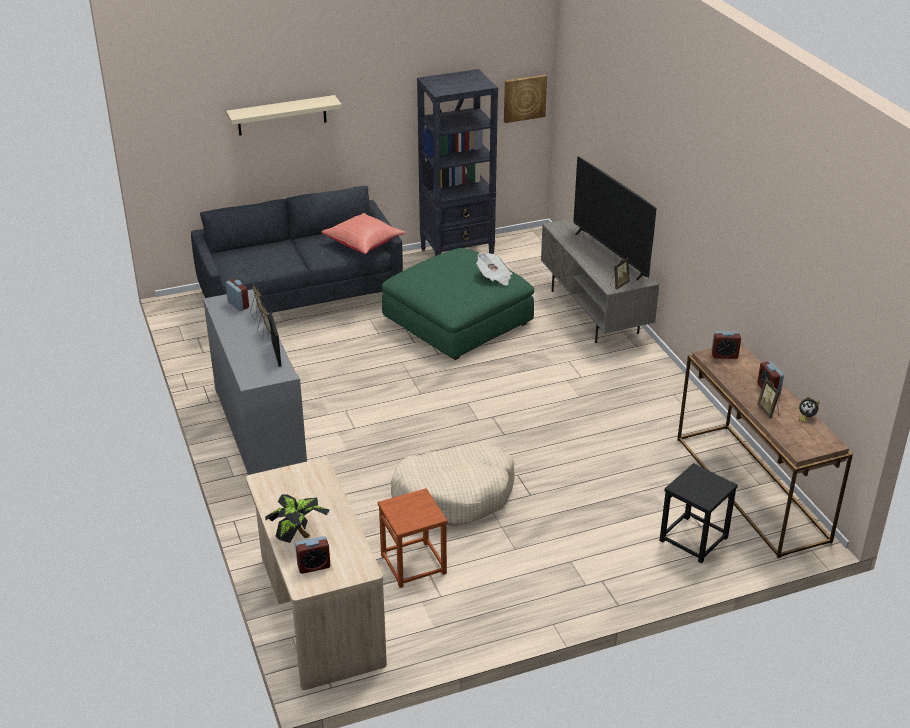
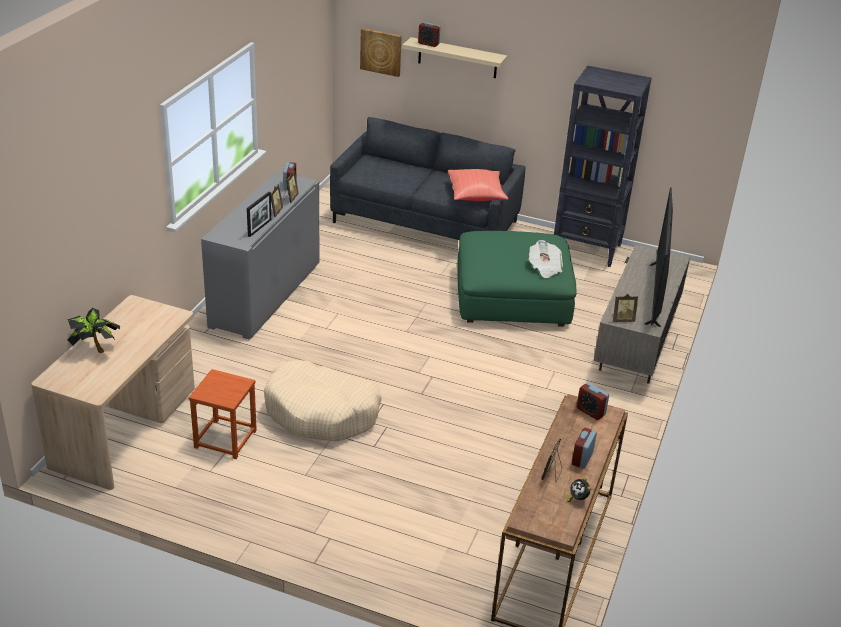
camera: 40 degrees right, 0 degrees up
(313, 566) = (74, 372): alarm clock -> alarm clock (428, 44)
(524, 98) = (696, 124): picture -> picture (381, 51)
(694, 539) = (445, 559): black stool -> none

